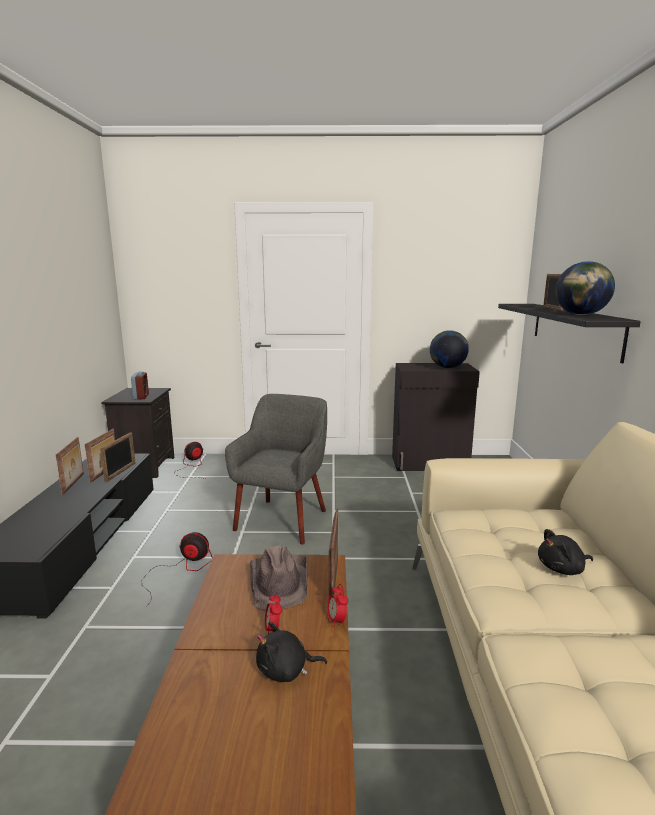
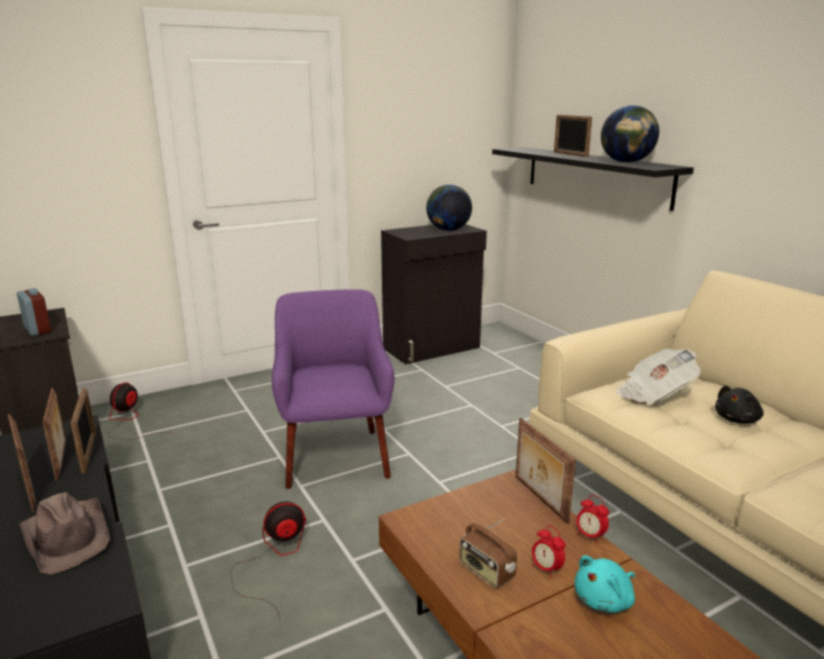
camera: 30 degrees left, 5 degrees up
(231, 614) = (486, 572): none -> radio
(280, 581) = (490, 519): brown hat -> brown hat (68, 536)
(283, 519) = (335, 456): grey armchair -> purple armchair
(286, 670) = (605, 600): black plush toy -> turquoise plush toy
(505, 526) = (654, 394): none -> newspaper

